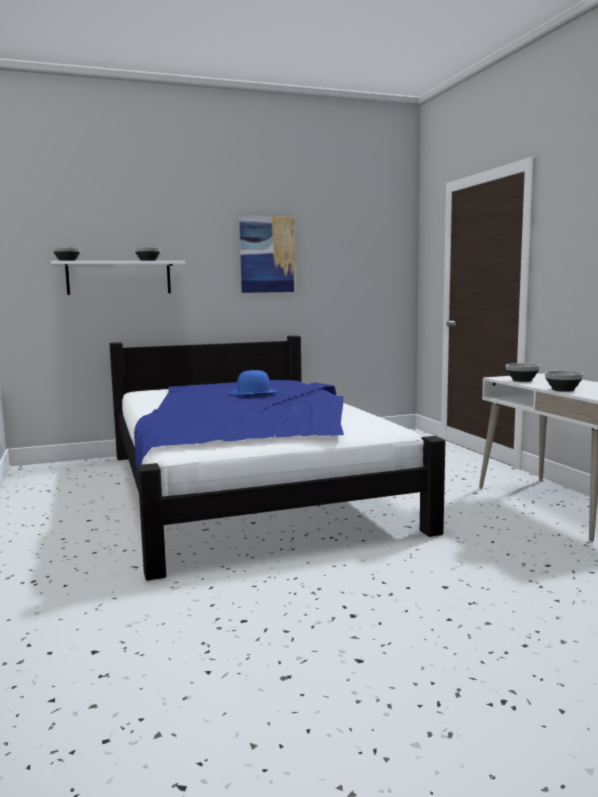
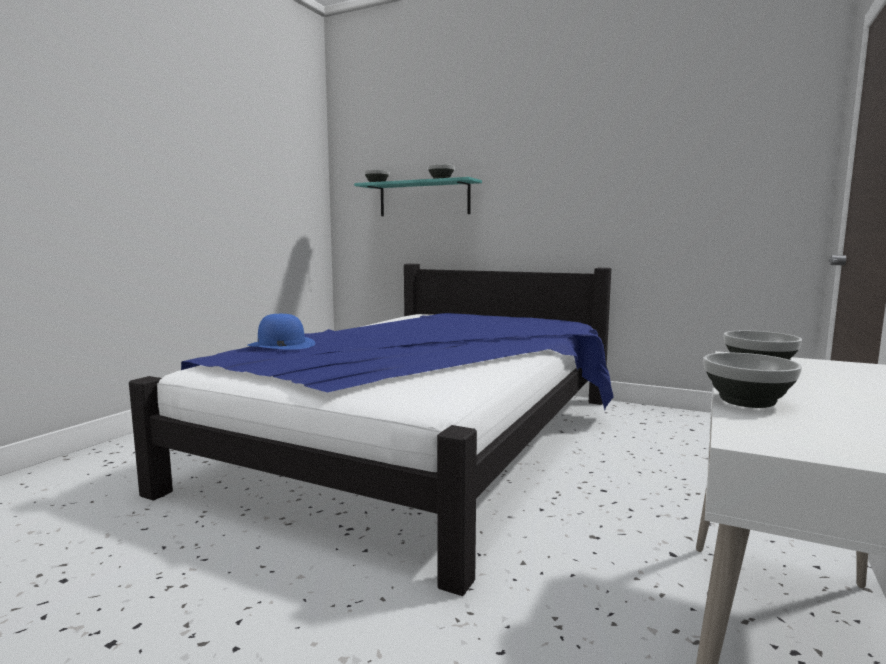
camera: 45 degrees right, 0 degrees up
(119, 278) = (424, 199): white shelf -> turquoise shelf
(253, 392) = (469, 328): blue hat -> blue hat (281, 344)
(267, 254) = (581, 165): picture -> none

